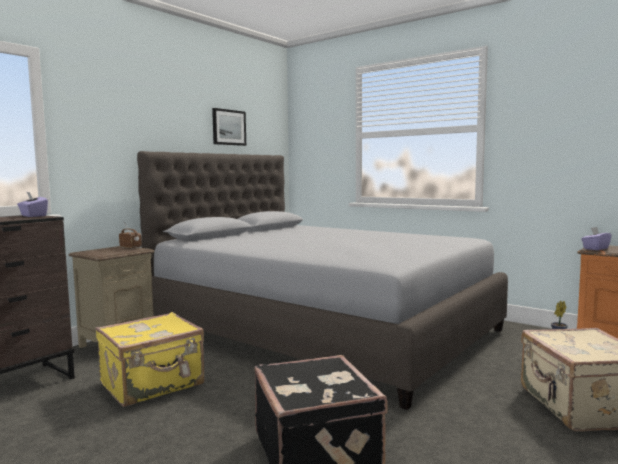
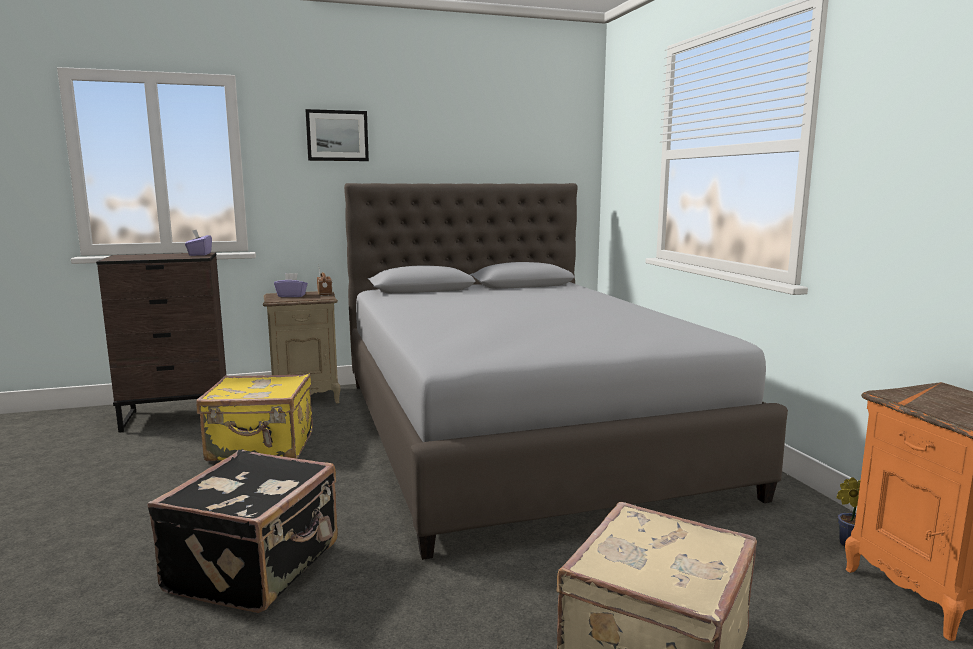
camera: 35 degrees right, 5 degrees up
(228, 127) = (491, 147): picture -> picture (337, 135)
(595, 248) = (911, 394): purple tissue box -> purple tissue box (291, 296)

